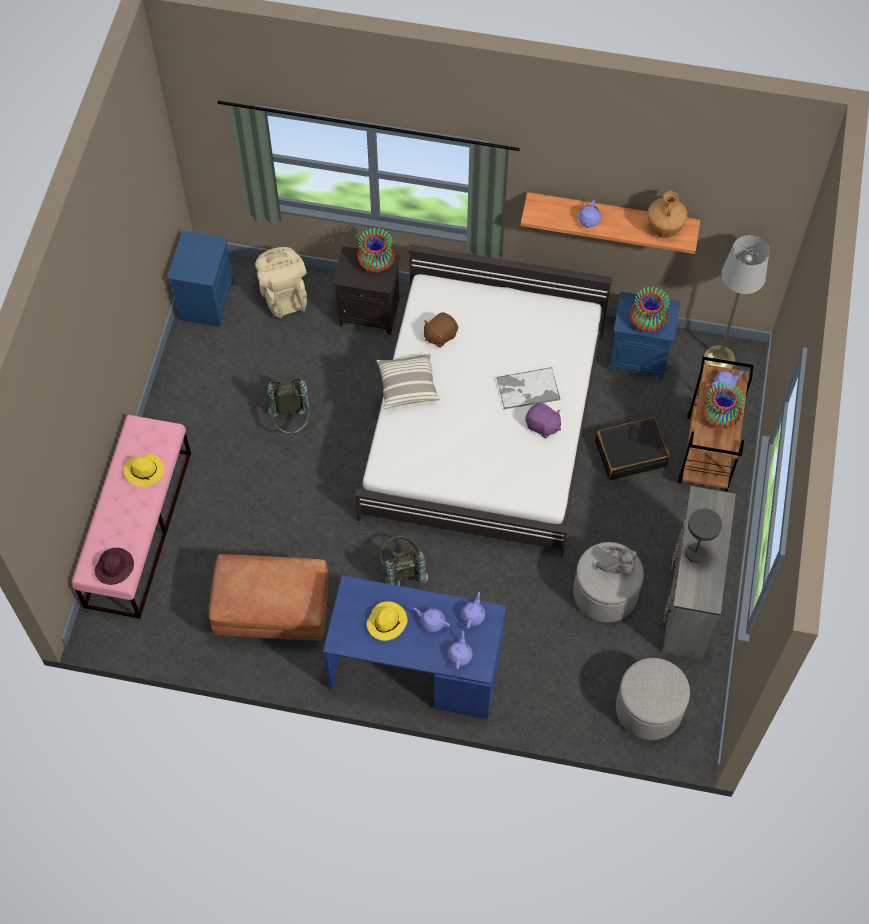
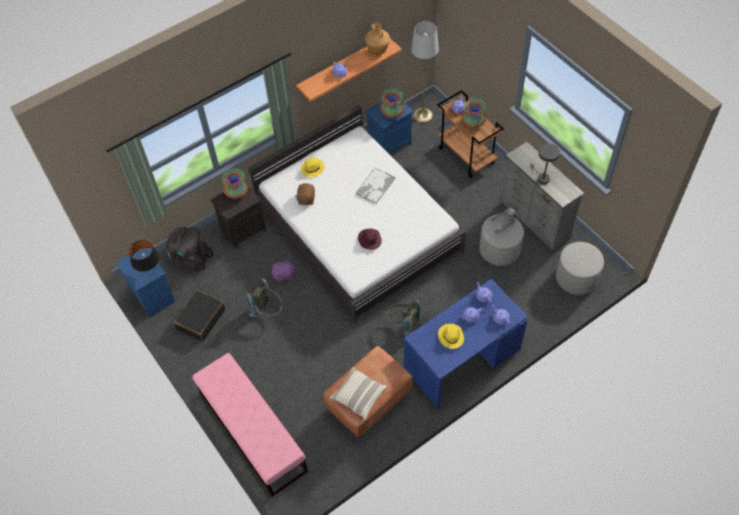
camera: 45 degrees left, 5 degrees down
(115, 567) = (280, 450): purple hat -> purple hat (369, 240)
(145, 471) = (237, 391): yellow hat -> yellow hat (312, 168)
(203, 267) = (149, 269): none -> black table lamp
(283, 295) = (190, 259): beige backpack -> black backpack
(407, 386) = (319, 233): pillow -> pillow (358, 396)
(542, 426) = (401, 195): purple plush toy -> purple plush toy (284, 275)
(630, 453) = (436, 184): black suitcase -> black suitcase (200, 319)

